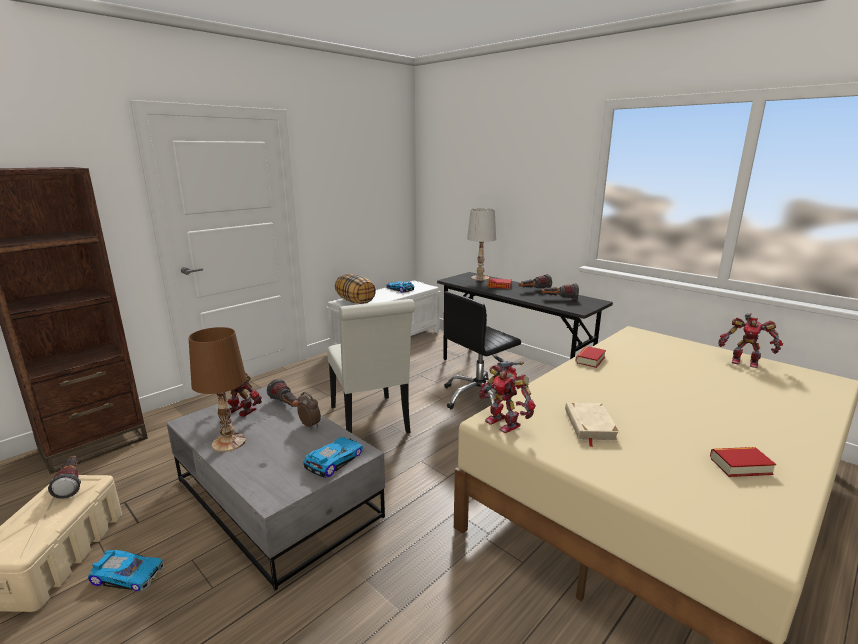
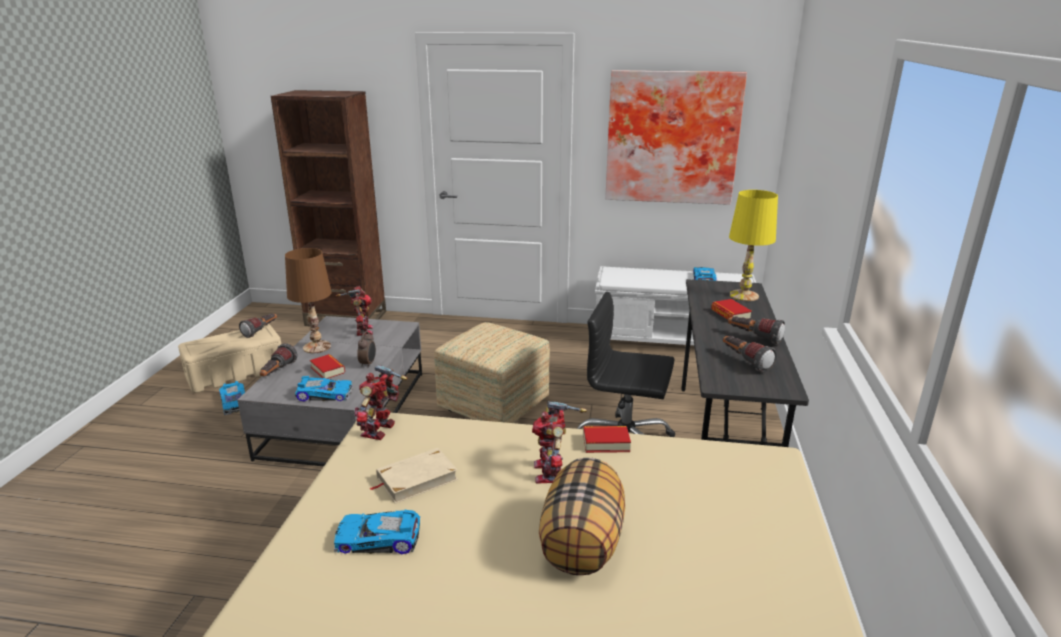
camera: 55 degrees right, 5 degrees up
(286, 405) = (390, 342): flashlight -> flashlight (277, 372)
(355, 301) = (623, 275): pillow -> pillow (582, 543)
(359, 192) = (672, 137): none -> picture
(371, 423) = (492, 405): white chair -> ottoman
(479, 278) = (743, 295): white table lamp -> yellow table lamp
(663, 458) = (378, 540): none -> toy car
(740, 466) = (401, 601): book -> book (328, 370)
(744, 362) = (791, 584): toy robot -> toy robot (551, 472)

